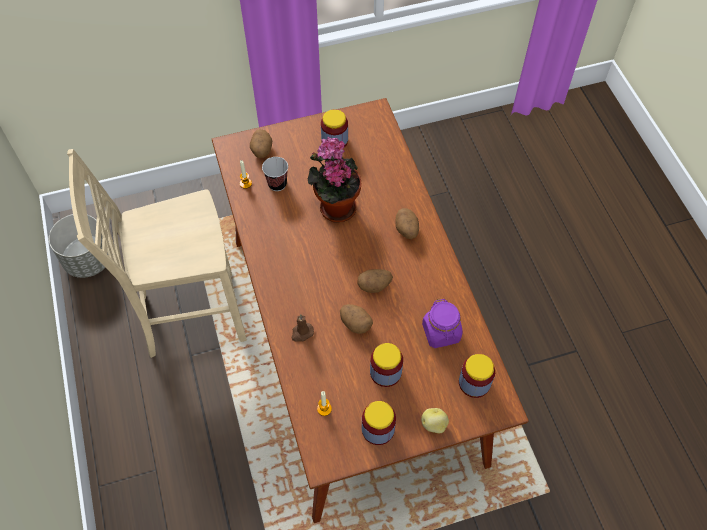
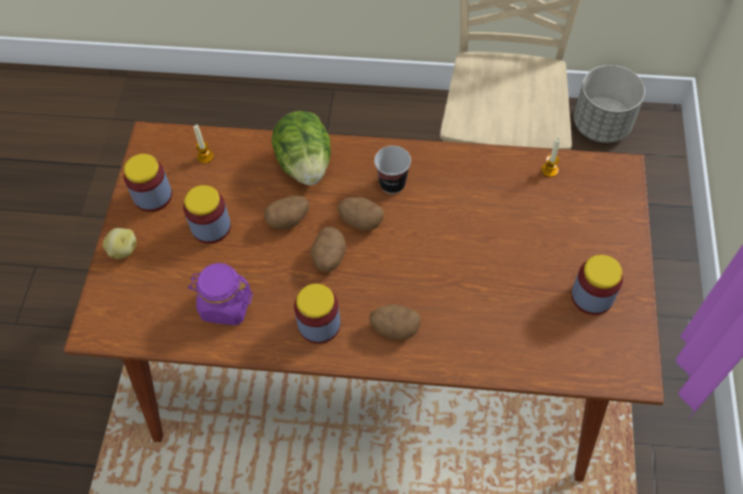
camera: 115 degrees right, 0 degrees up
(261, 151) = (601, 202): potato -> potato (361, 221)
(277, 184) = (535, 203): cup -> cup (392, 184)
(302, 333) = (305, 164): brown candle -> lettuce
(335, 206) = (472, 257): potted plant -> none
(474, 383) = (142, 313): jar -> jar (319, 324)

